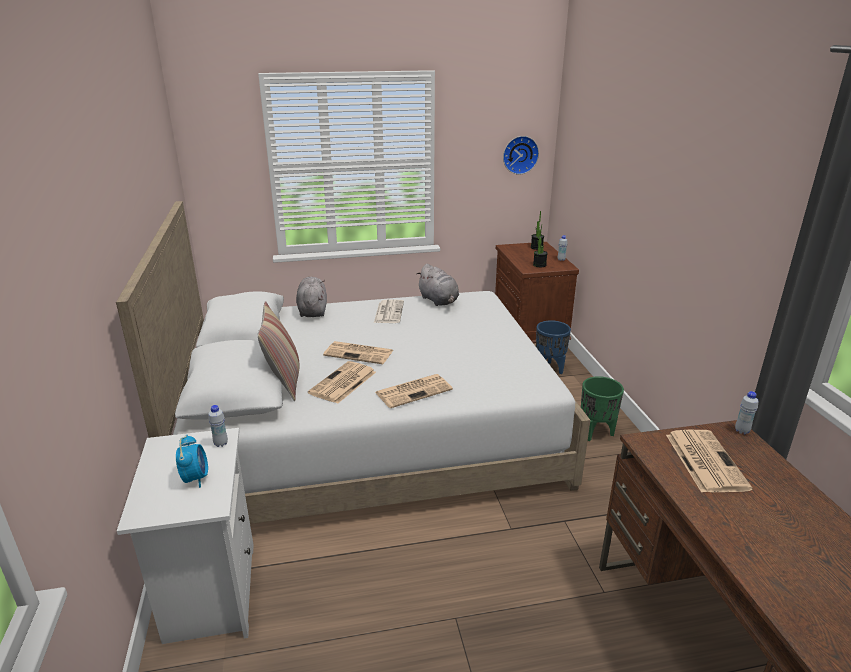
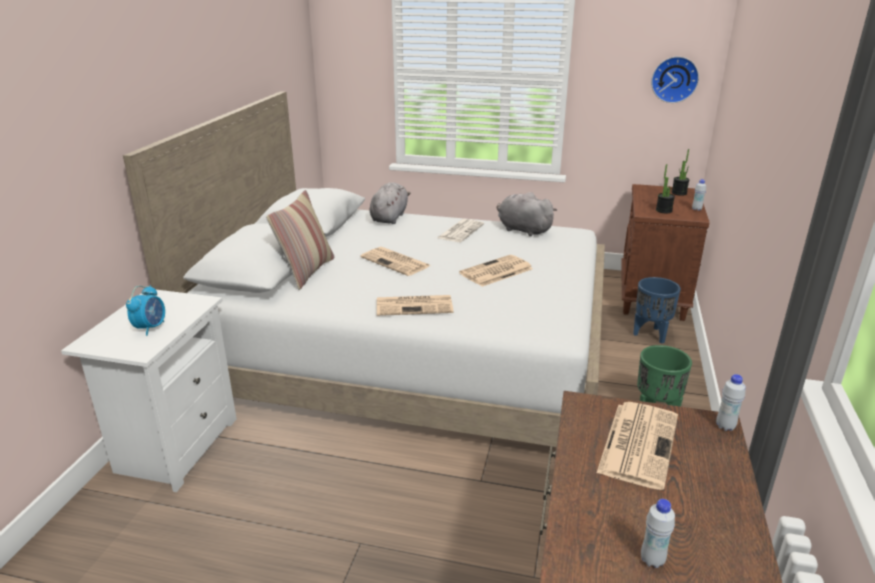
camera: 25 degrees right, 0 degrees up
(221, 443) = (195, 306): white bottle -> white bottle (652, 560)
(343, 383) = (355, 284): newspaper -> newspaper (496, 272)
(439, 301) = (522, 230): grey plush toy -> grey plush toy turned 135 degrees clockwise

